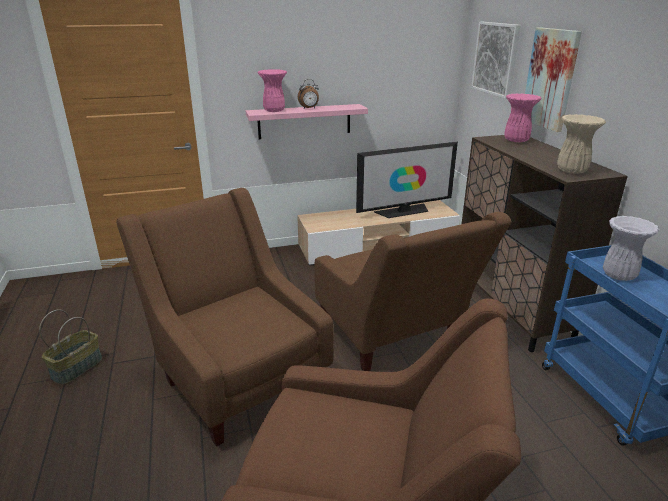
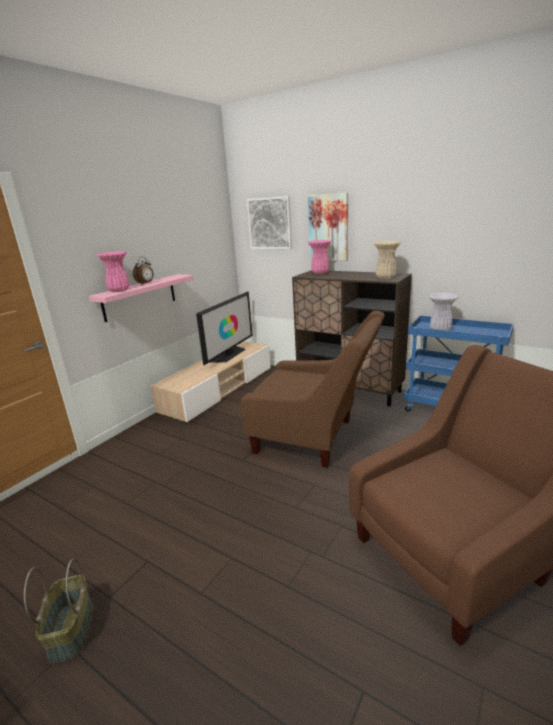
camera: 40 degrees left, 5 degrees down
(237, 375) = (246, 525): brown armchair -> none

